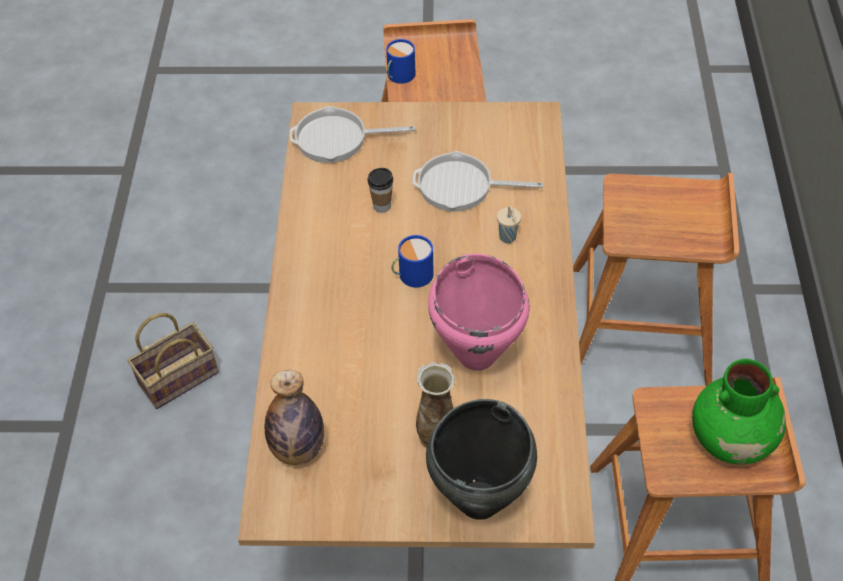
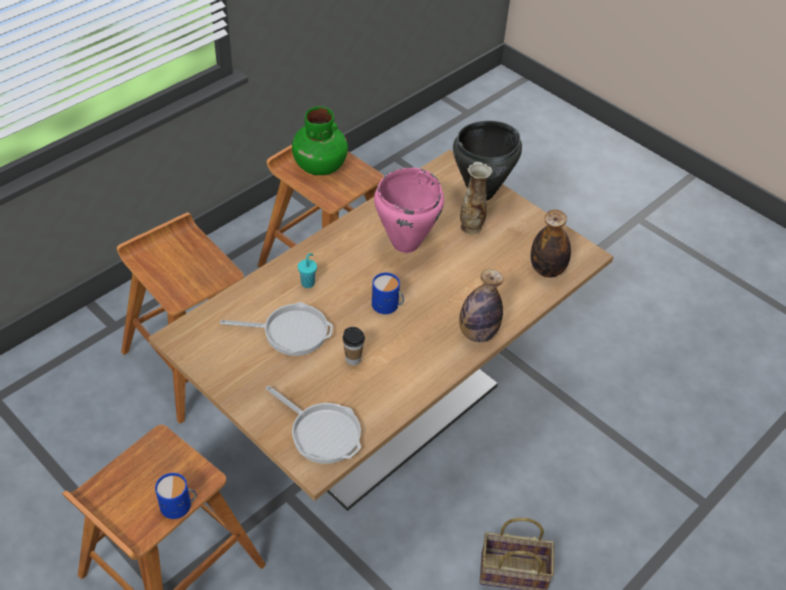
camera: 140 degrees left, 5 degrees down
(299, 314) = (477, 333): none -> bottle
(461, 187) = (291, 332): frying pan -> frying pan turned 45 degrees counterclockwise
(508, 238) = (308, 283): beige cup -> turquoise cup

